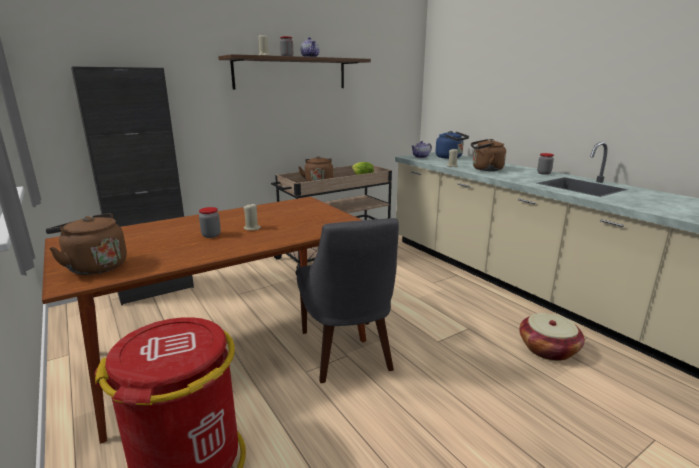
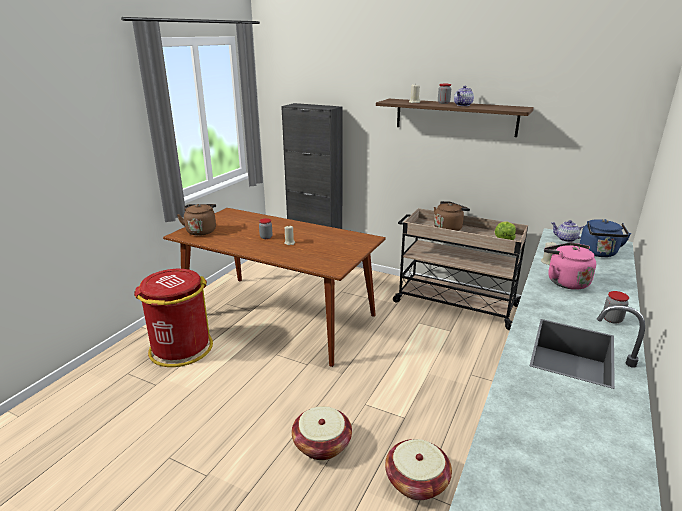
camera: 60 degrees right, 5 degrees up
(346, 353) = (310, 363): grey chair -> none
(483, 385) = (322, 444): none -> basket
(485, 169) = (565, 281): brown kettle -> pink kettle

